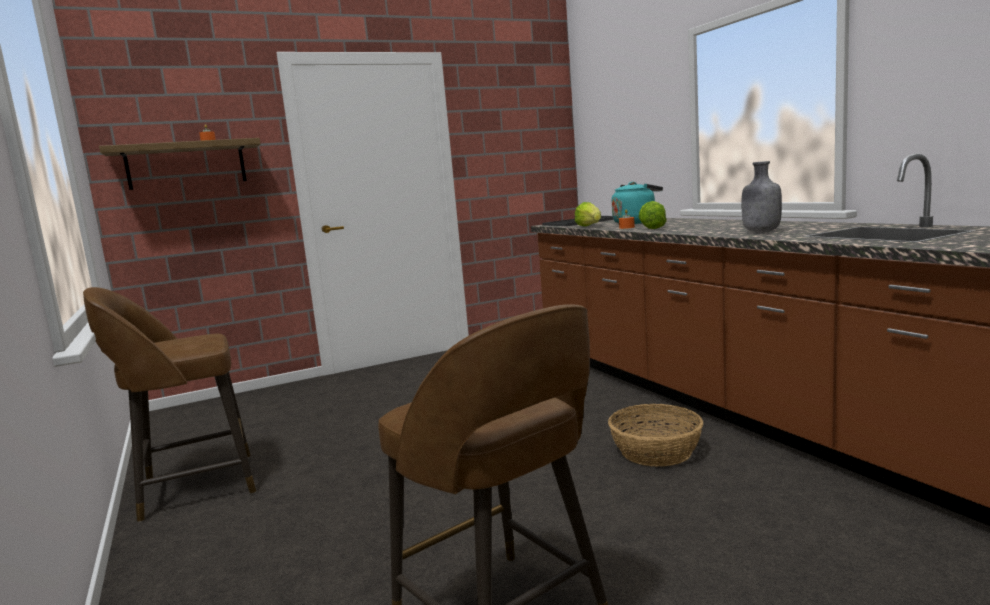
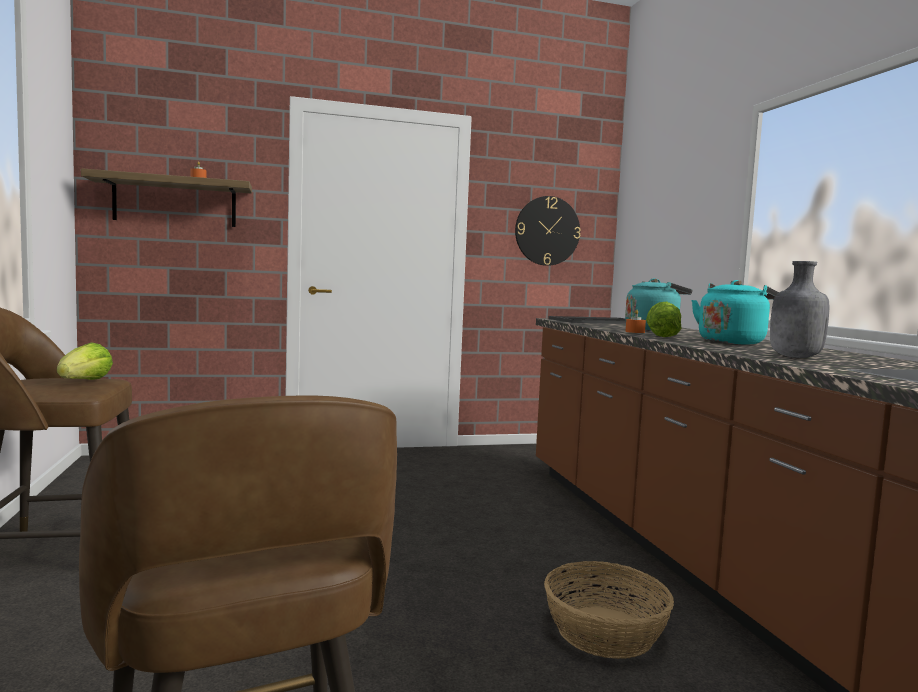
camera: 10 degrees right, 5 degrees down
(518, 147) = (547, 231): none -> wall clock
(589, 226) = (595, 326): lettuce -> lettuce (85, 382)
(706, 225) = (732, 342): none -> turquoise kettle

